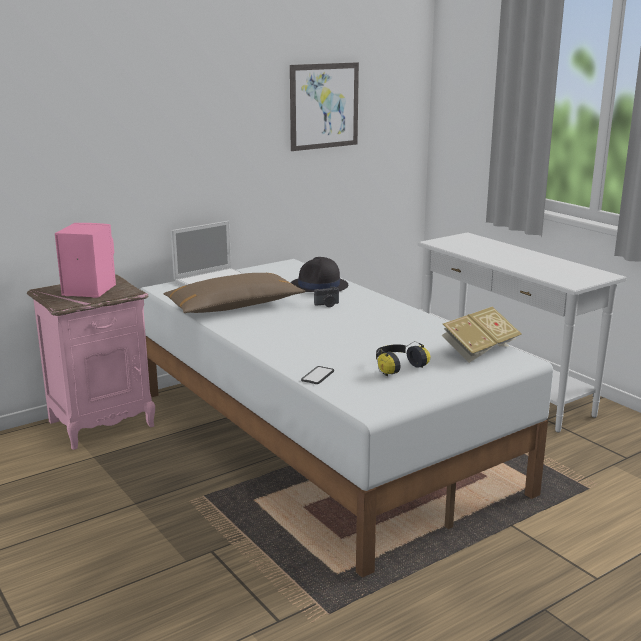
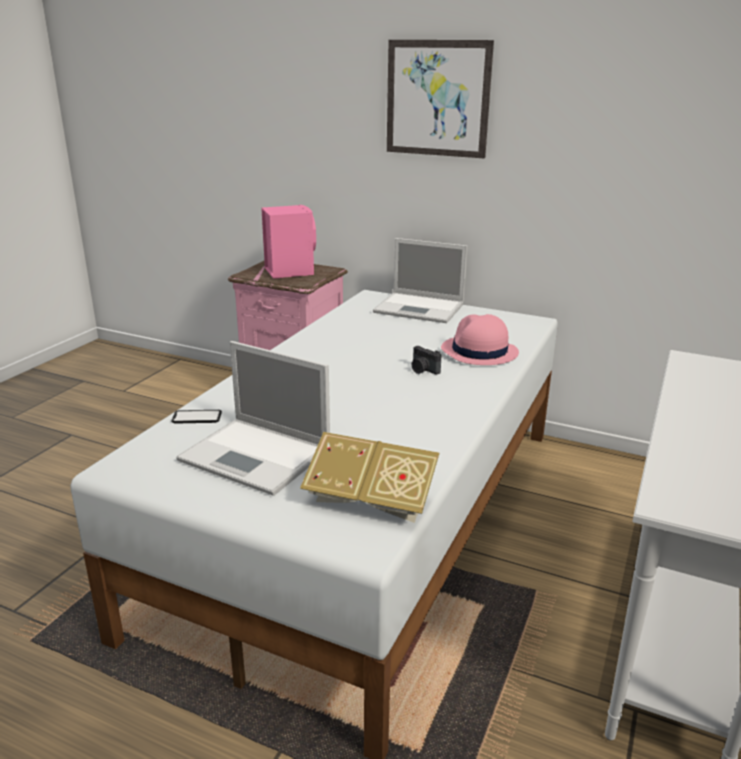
camera: 60 degrees right, 5 degrees up
(234, 306) = (358, 333): brown pillow -> none
(319, 286) = (479, 352): black hat -> pink hat
(324, 106) = (650, 120): picture -> picture (437, 99)
(397, 367) = (257, 456): headphones -> laptop

